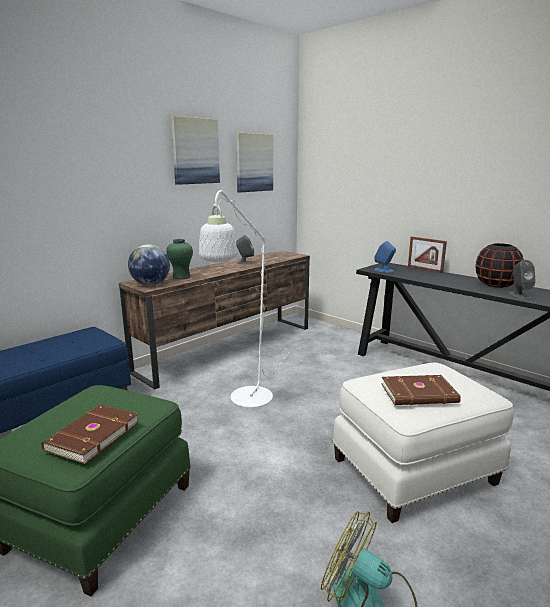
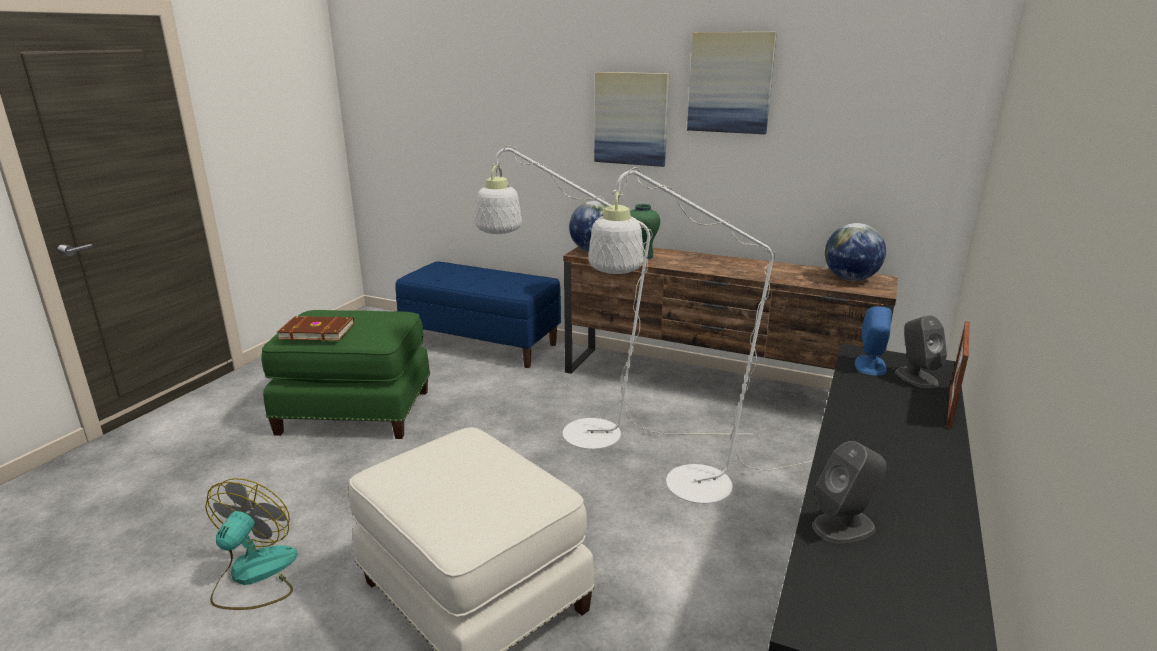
camera: 70 degrees right, 5 degrees up
(245, 262) = (765, 270): grey speaker -> grey speaker (915, 377)
(254, 162) = (858, 105): picture -> picture (631, 118)
(277, 255) = (850, 279): none -> globe
(329, 381) = (682, 487): none -> white floor lamp
(419, 394) = (432, 474): brown book -> none
(496, 285) = (919, 498): black vase -> none

